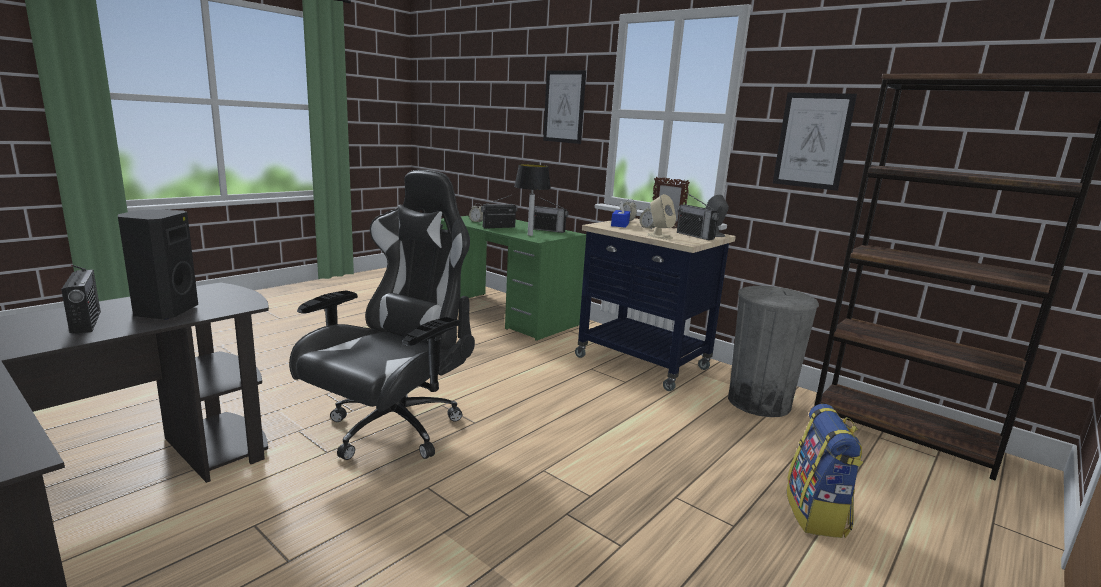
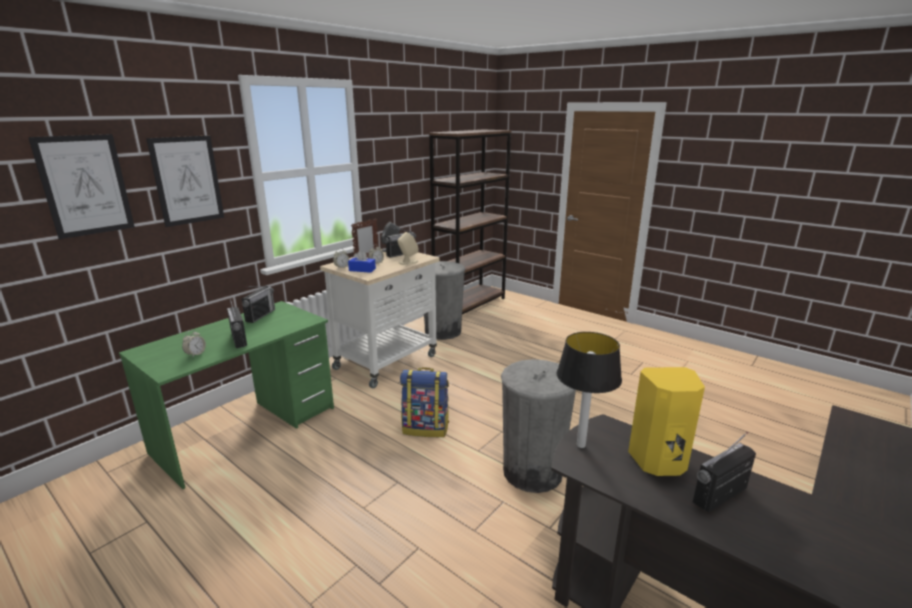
camera: 90 degrees left, 5 degrees up
(164, 312) = (658, 462): black speaker -> yellow speaker
(389, 433) = (532, 471): black office chair -> grey trash can
(530, 235) = (287, 323): table lamp -> table lamp (580, 445)
(643, 363) = (386, 361): blue cart -> white cart
(812, 141) = (400, 172): picture -> picture (85, 185)
(817, 514) = (549, 335): backpack -> backpack (426, 428)

